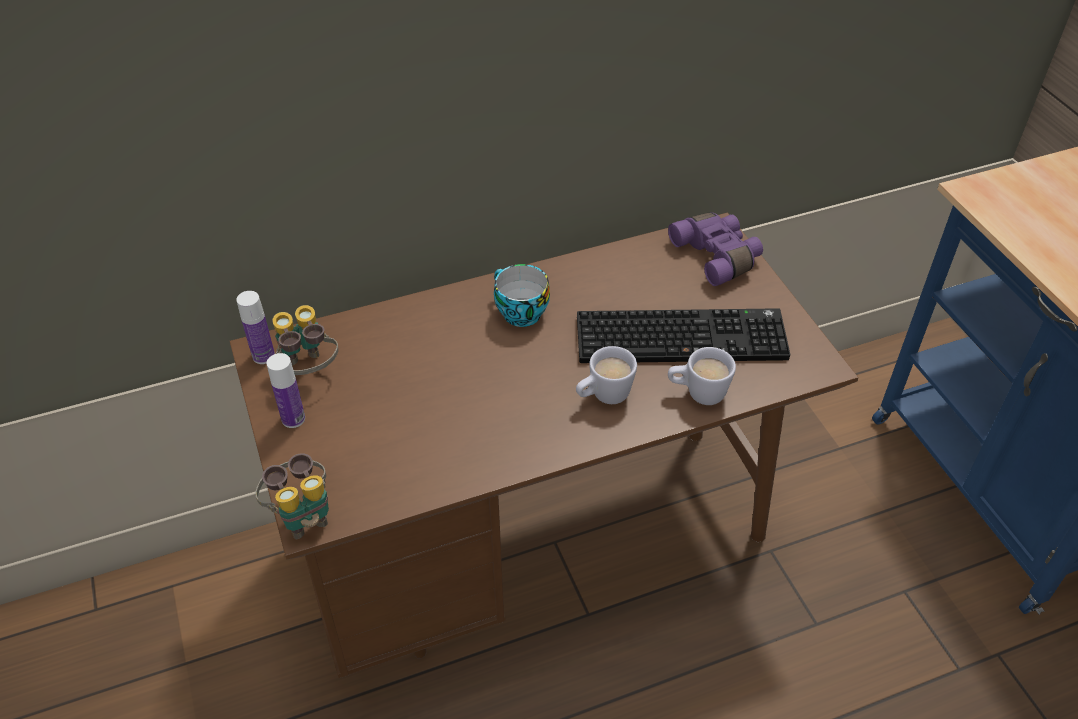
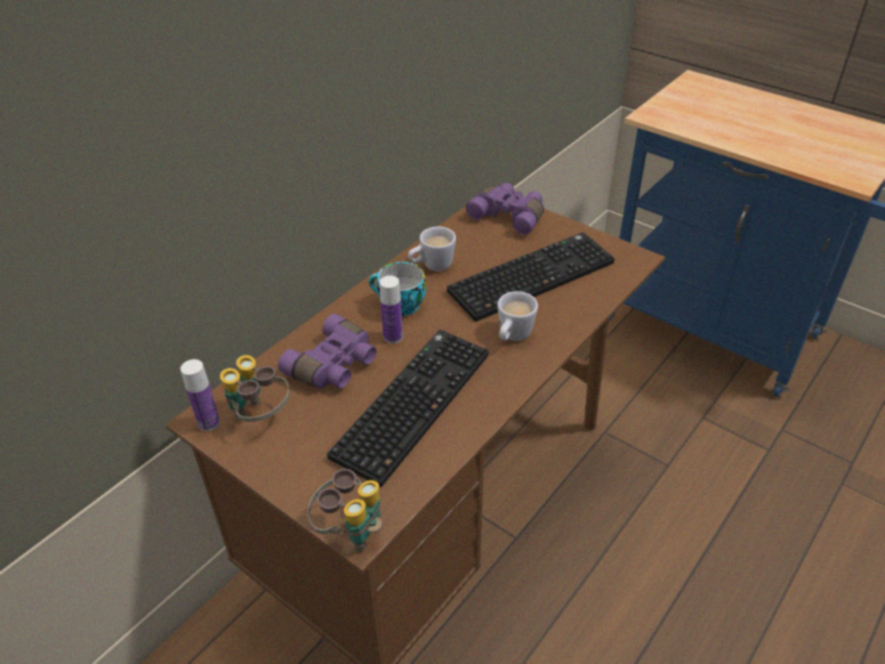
camera: 30 degrees left, 5 degrees down
(293, 419) = (278, 459): bottle -> bottle (393, 336)
(409, 350) = (335, 366): none -> purple binoculars
(450, 419) = (411, 402): none -> keyboard
(697, 393) = (574, 308): white mug -> white mug (432, 266)

